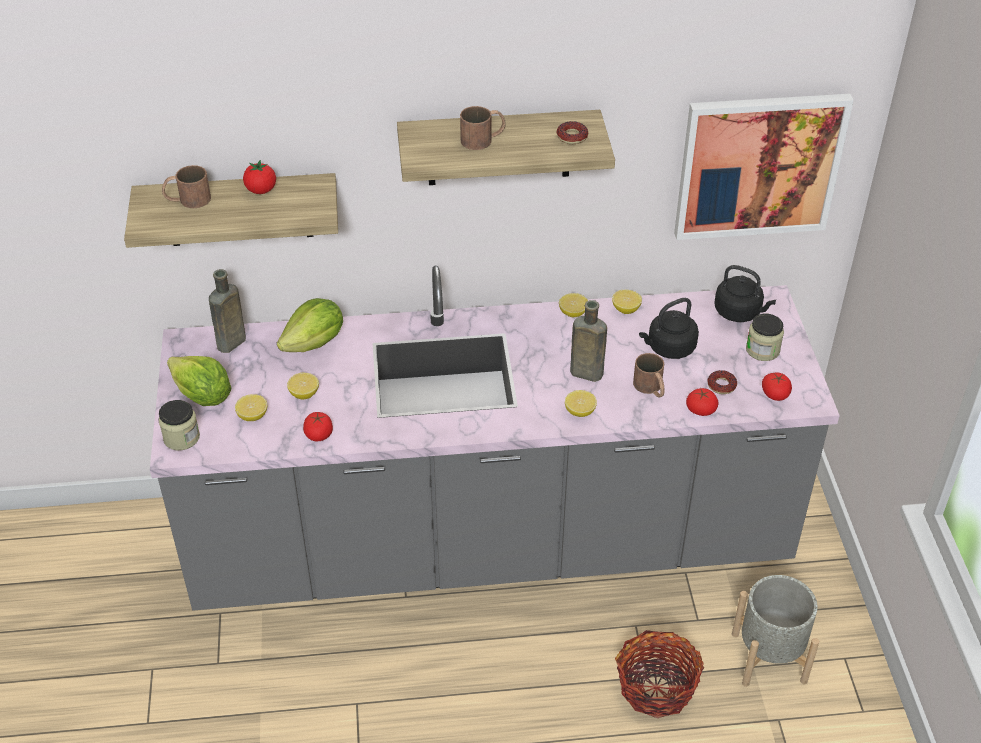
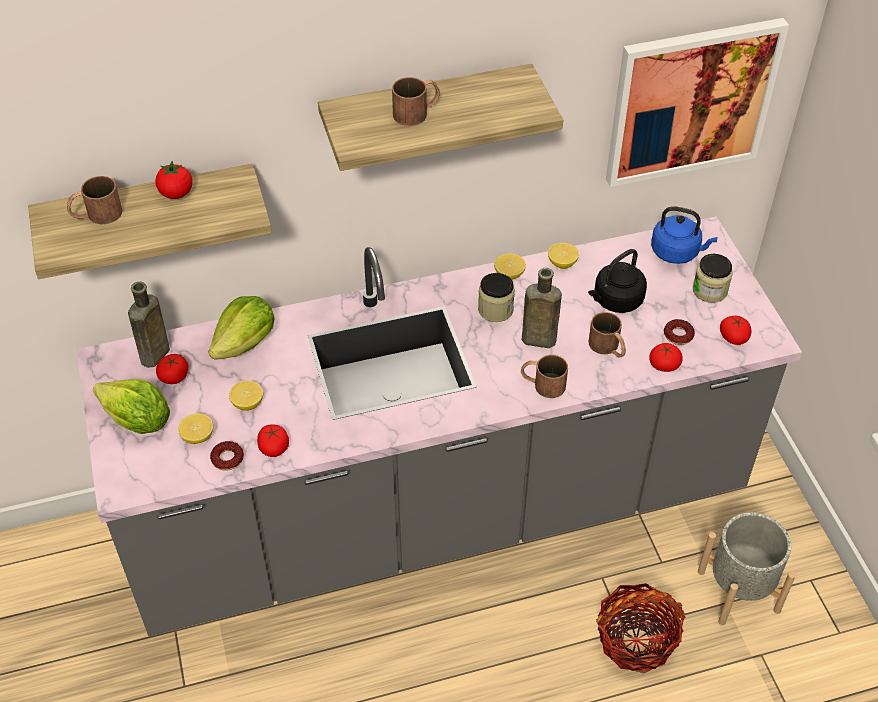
camera: 10 degrees left, 5 degrees up
(181, 438) = (125, 473): jar -> jar (495, 309)
(244, 363) = (174, 376): none -> tomato
(572, 137) = (511, 98): donut -> donut (227, 458)
(580, 412) = (542, 384): lemon -> brown mug
(740, 312) = (677, 252): black kettle -> blue kettle

